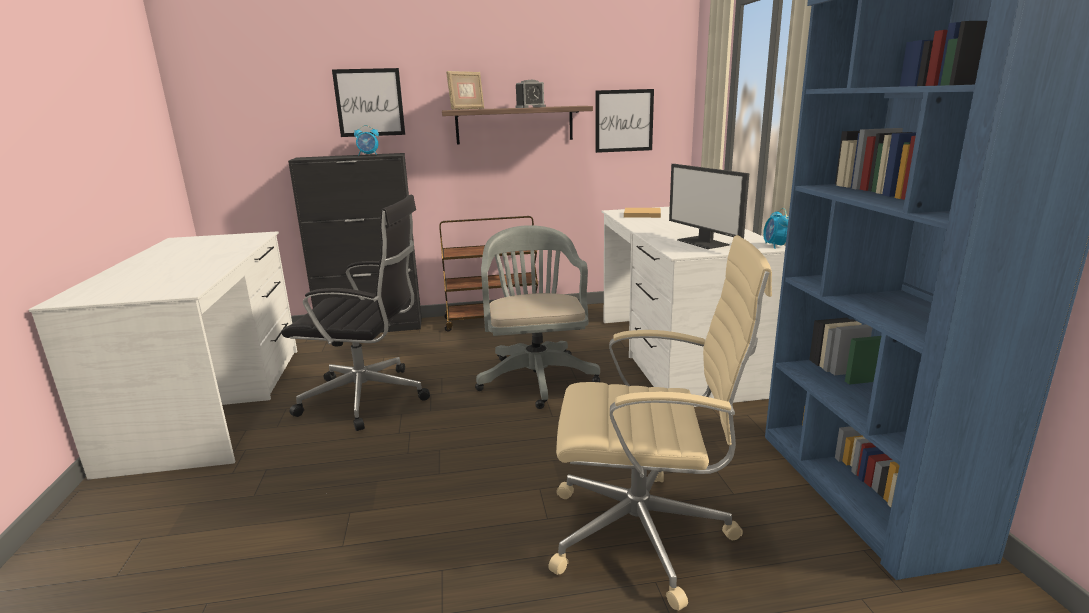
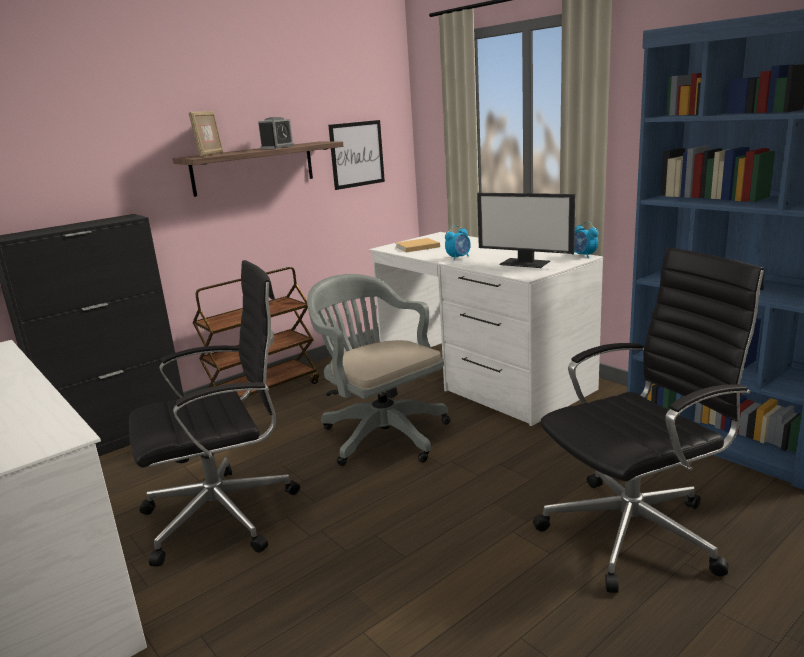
camera: 30 degrees left, 0 degrees up
(368, 154) = (93, 221): alarm clock -> alarm clock (458, 258)
(369, 102) = (82, 155): picture -> none
(645, 534) = (636, 531): beige office chair -> black office chair

